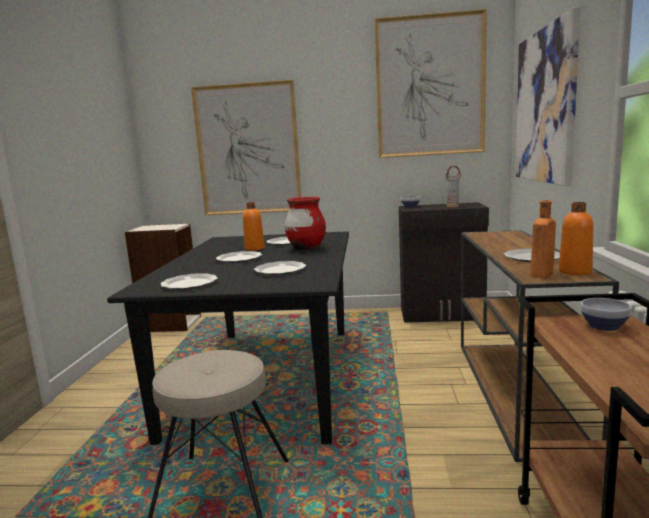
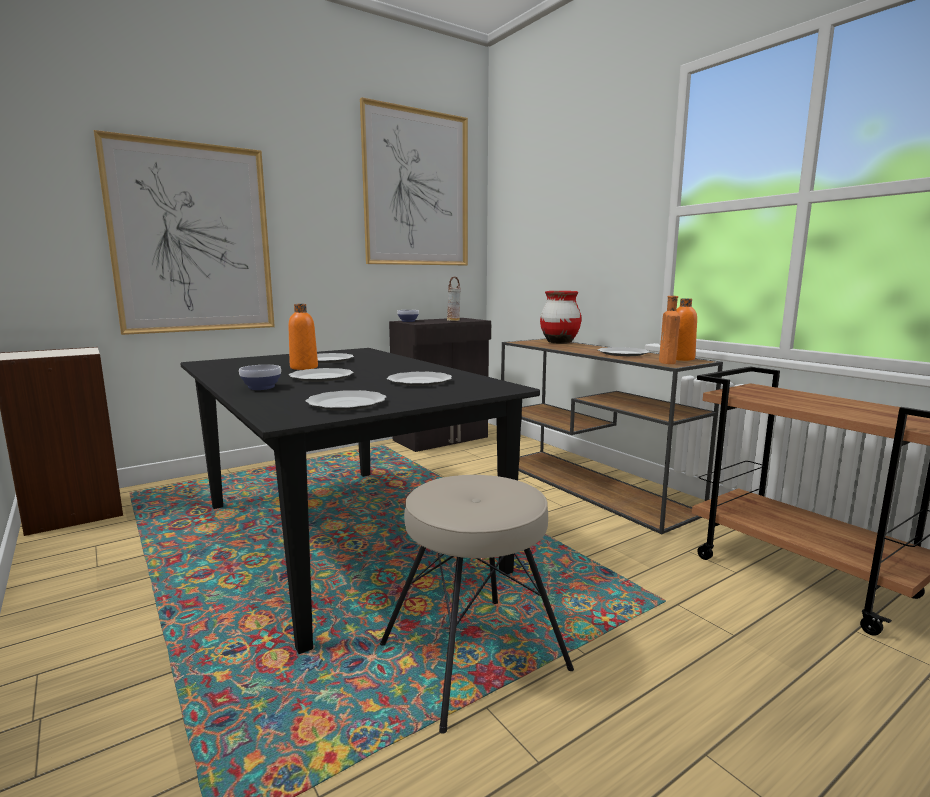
camera: 40 degrees left, 0 degrees up
(306, 249) = (378, 363): red vase -> red vase (559, 342)
(545, 106) = (553, 222): picture -> none
(603, 326) = (760, 391): bowl -> bowl (261, 388)

